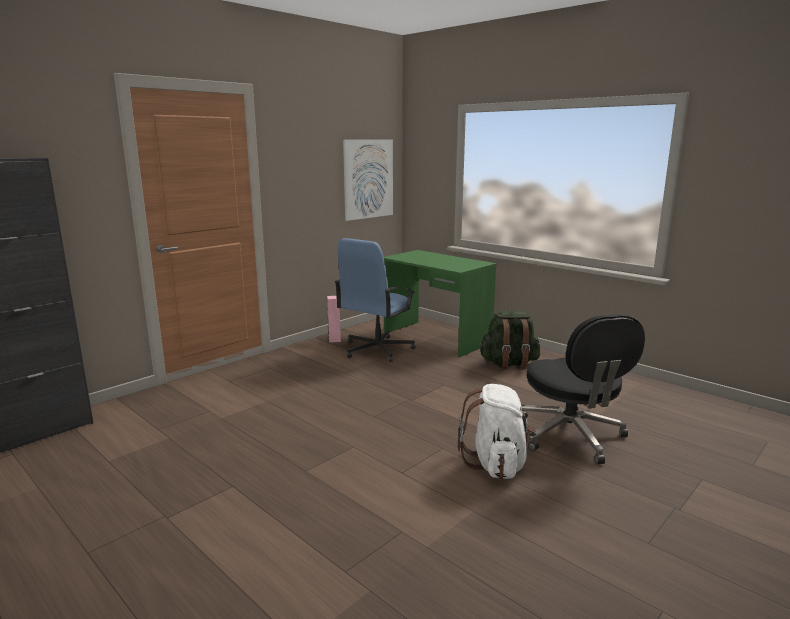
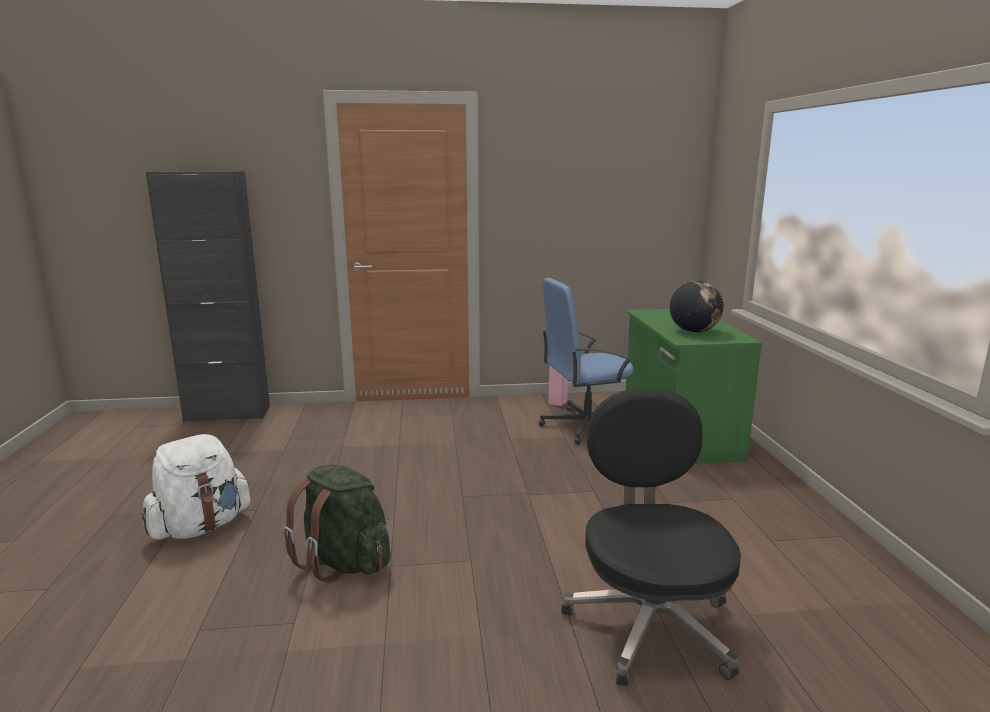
camera: 40 degrees right, 0 degrees up
(368, 179) = (645, 207): picture -> none
(451, 263) = (694, 331): none -> globe
(496, 464) = (495, 607): white backpack -> white backpack (201, 527)
(509, 364) = (724, 496): green backpack -> green backpack (344, 562)
(571, 436) = (649, 623): black office chair -> black office chair turned 150 degrees clockwise

